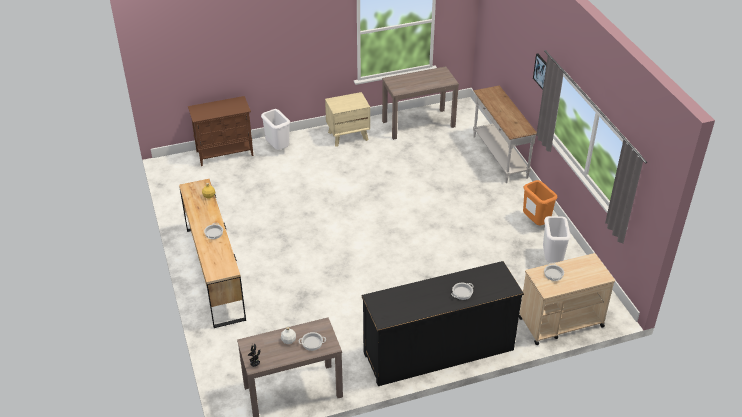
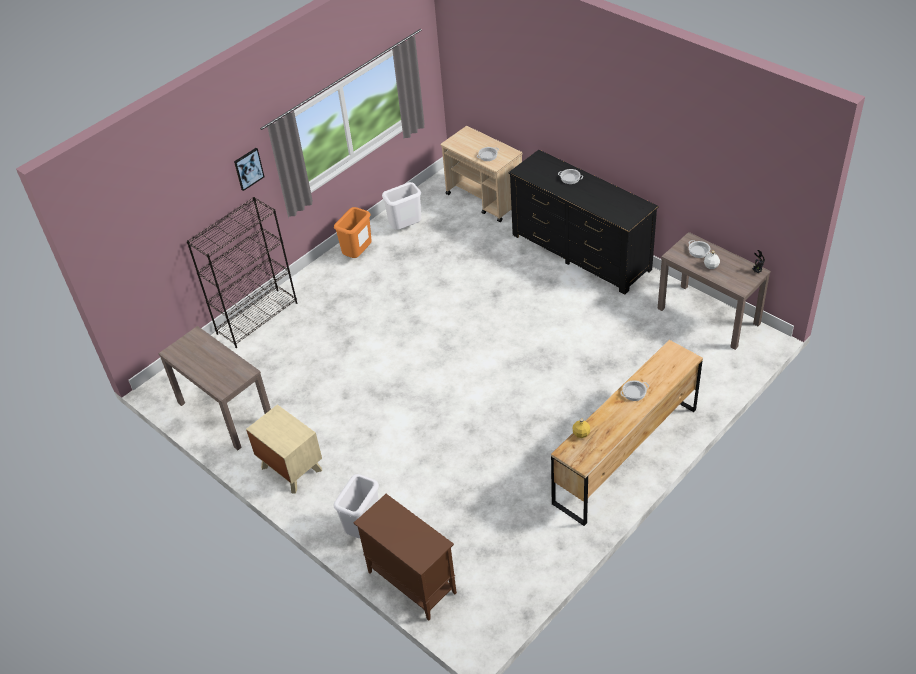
camera: 115 degrees left, 5 degrees up
(499, 157) = (257, 318): white console table -> black bookcase

